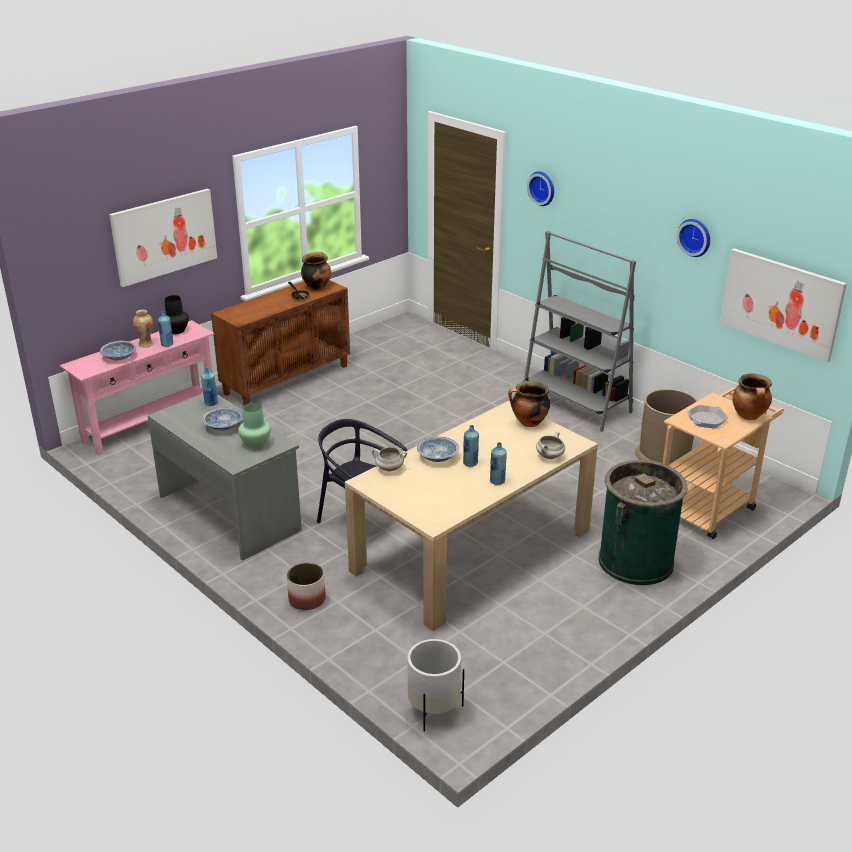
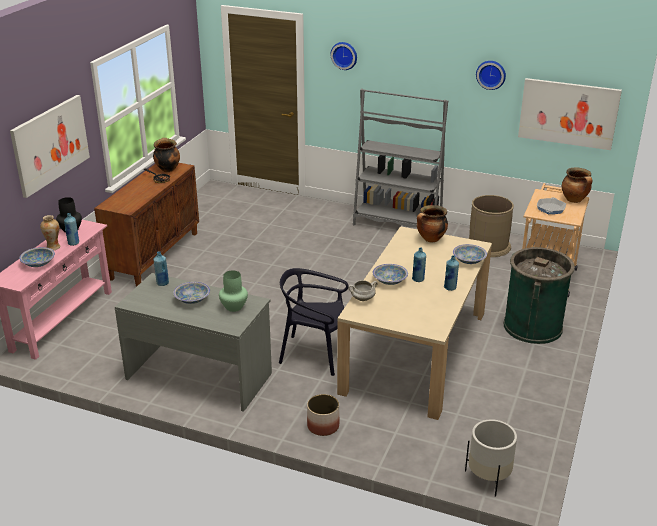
camera: 25 degrees left, 0 degrees up
(549, 457) = (469, 260): white cooking pot -> bowl

